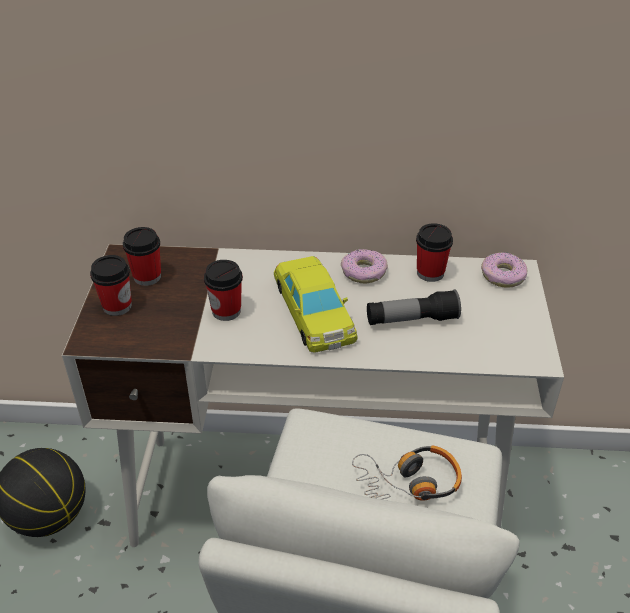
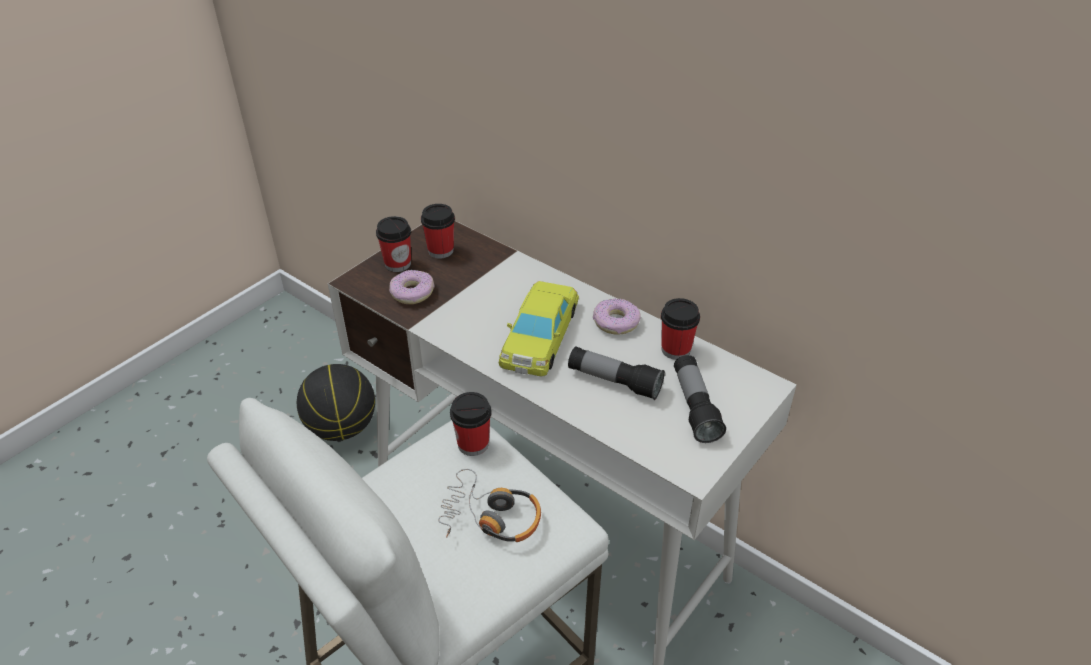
camera: 35 degrees right, 0 degrees up
(226, 311) = (471, 304): cup -> cup (473, 444)
(489, 310) = (695, 407): none -> flashlight
(502, 276) = (743, 383): donut -> donut (412, 293)

